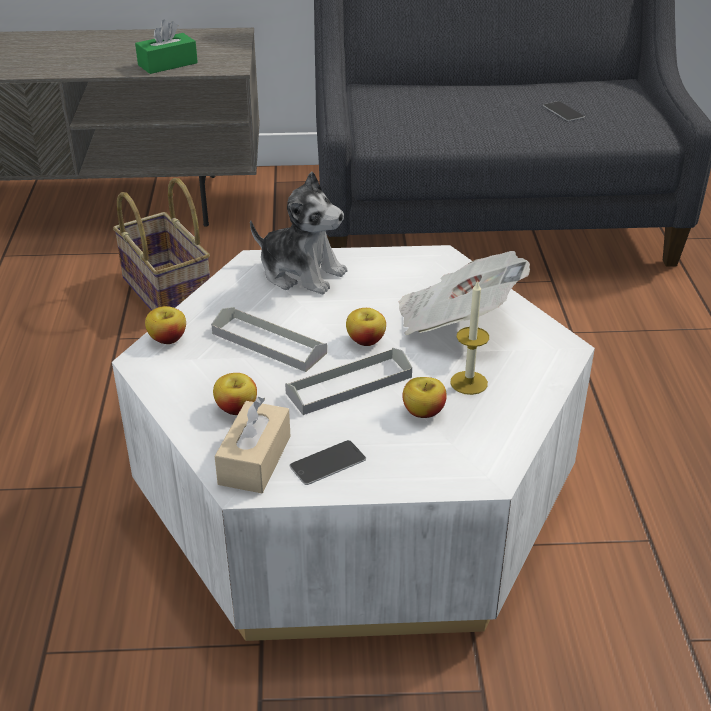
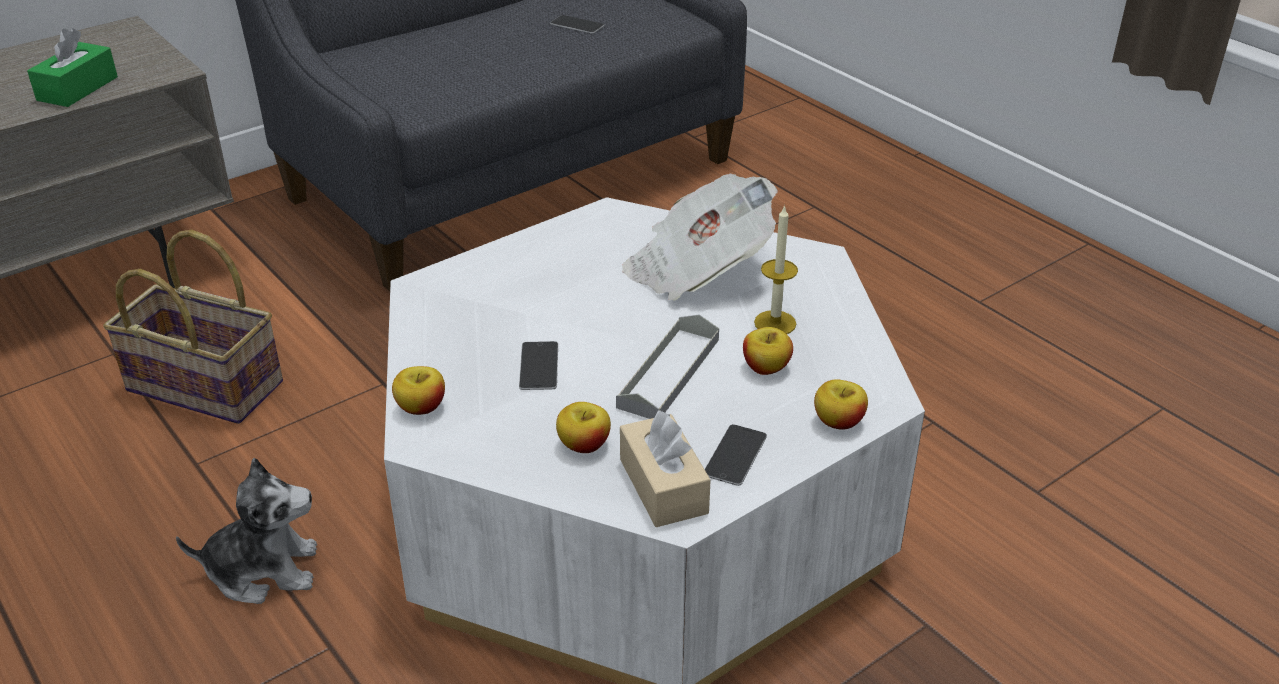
camera: 35 degrees left, 0 degrees up
(269, 343) = (539, 366): grey tray -> phone
(301, 273) = (488, 280): plush toy -> plush toy (263, 571)
(366, 340) = (634, 323): apple -> apple (838, 422)

